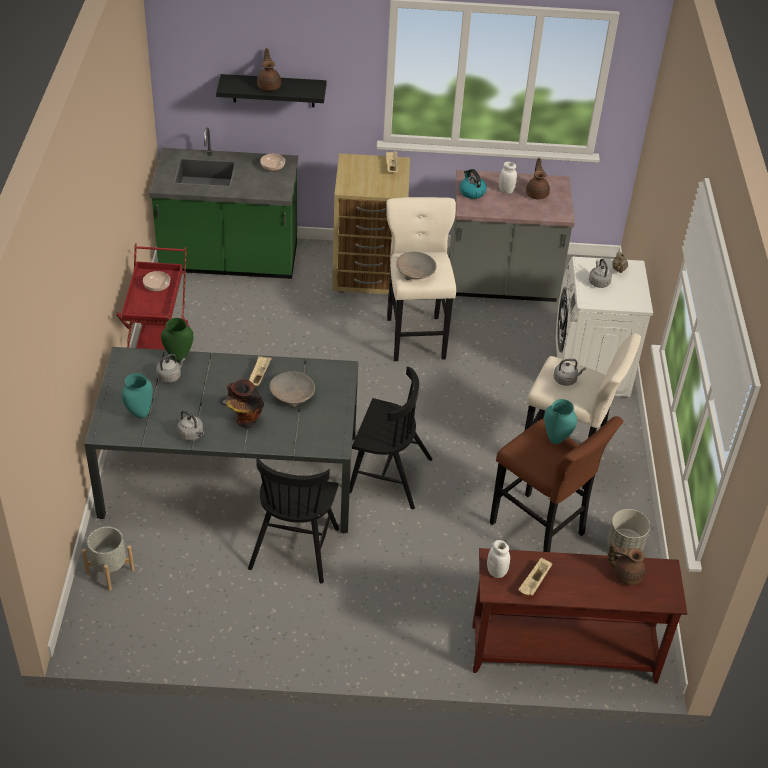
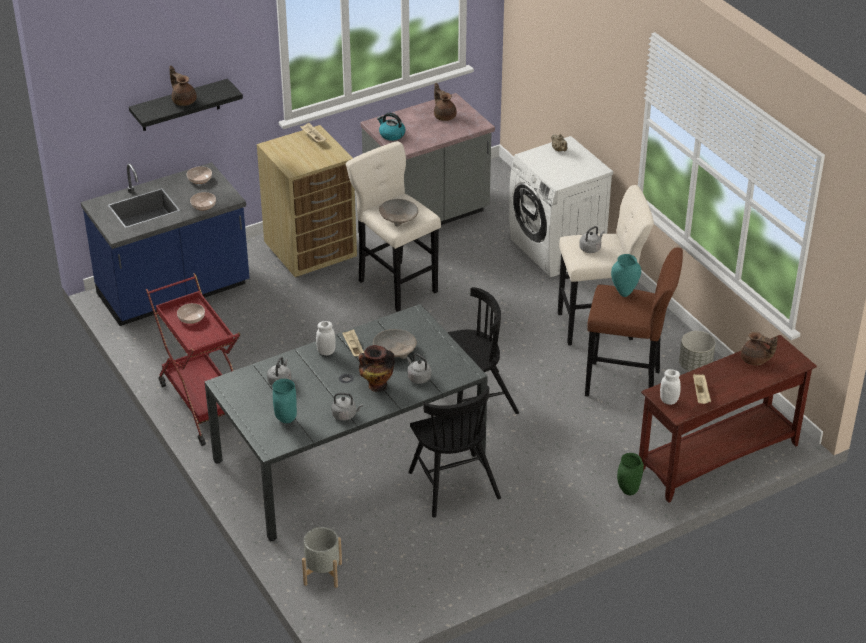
camera: 30 degrees left, 5 degrees down
(179, 358) = (272, 365): green vase -> green vase (628, 492)
(229, 261) = (174, 292): green counter -> blue counter
(253, 190) = (203, 205): none -> bowl
(506, 191) = (418, 123): white jar -> white jar (326, 352)
(598, 282) = (553, 165): grey kettle -> grey kettle (418, 377)
(625, 574) = (755, 360): brown teapot -> brown teapot turned 135 degrees counterclockwise

